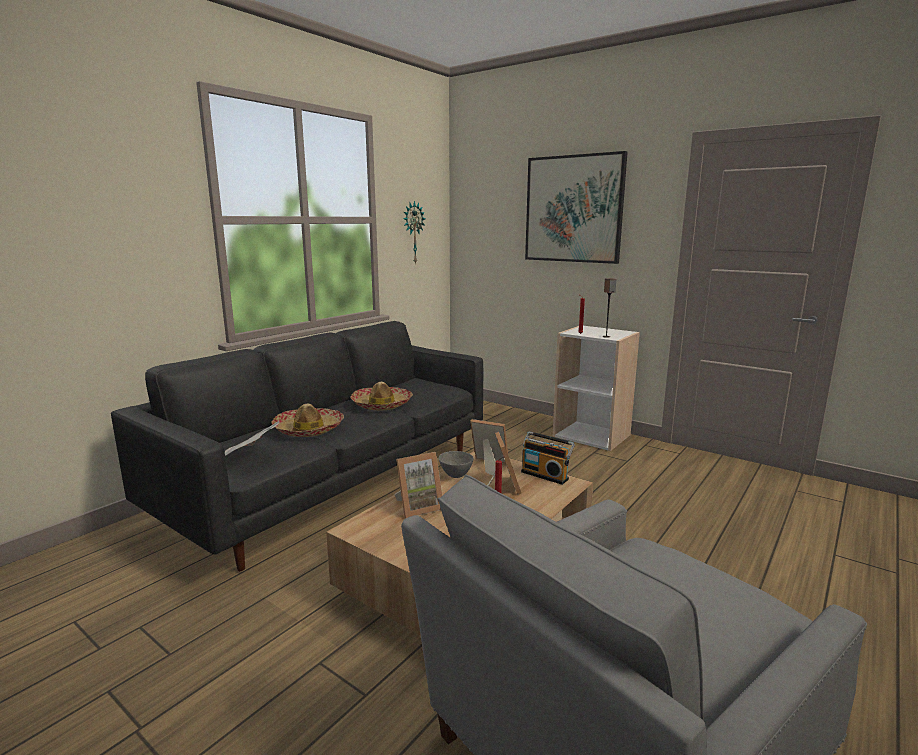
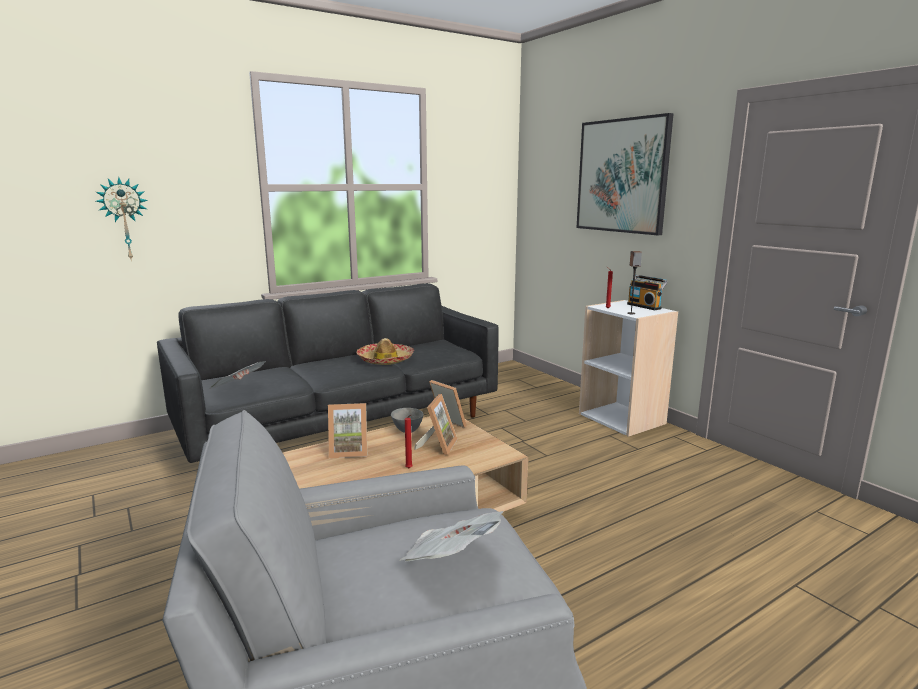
camera: 20 degrees right, 0 degrees up
(309, 430) = (304, 373): hat -> none
(412, 232) = (470, 199): wall clock -> wall clock (124, 219)
(545, 475) = (489, 443): radio -> radio (645, 306)
(692, 596) = (451, 560): none -> newspaper

